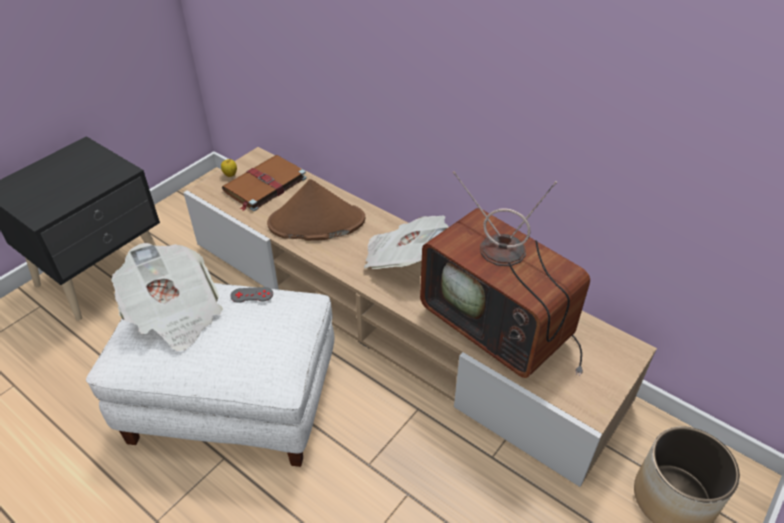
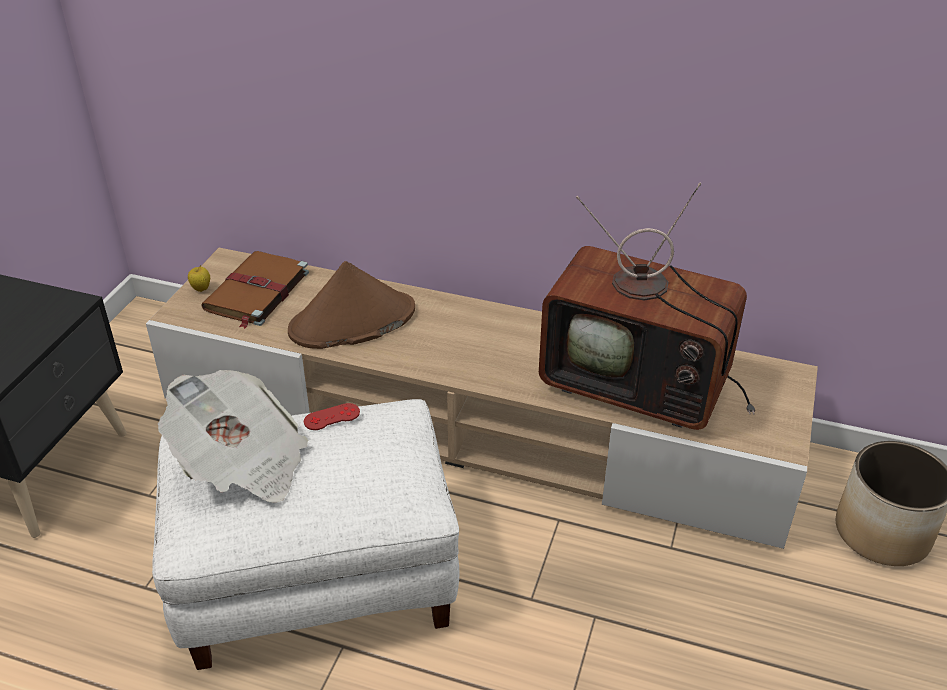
camera: 20 degrees left, 5 degrees down
(252, 295) = (332, 417): grey game controller -> red game controller
(403, 258) = (486, 338): newspaper -> none

